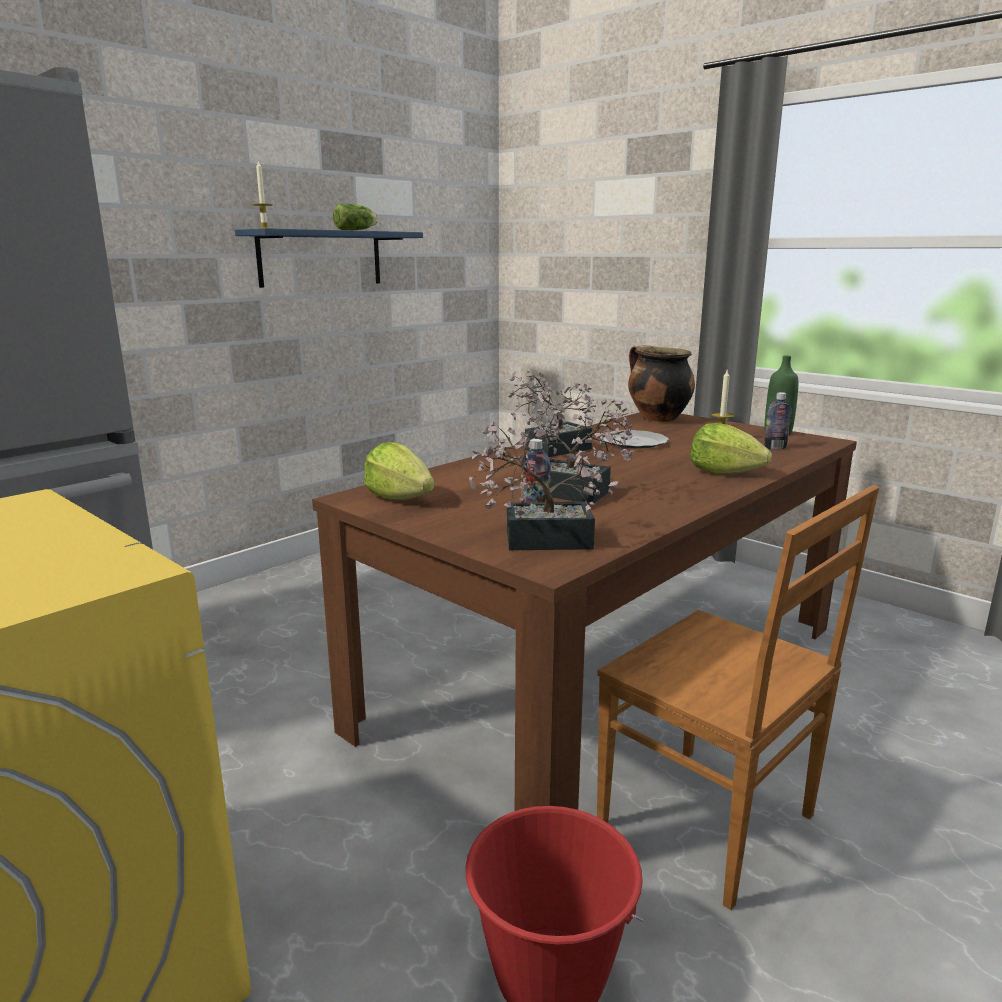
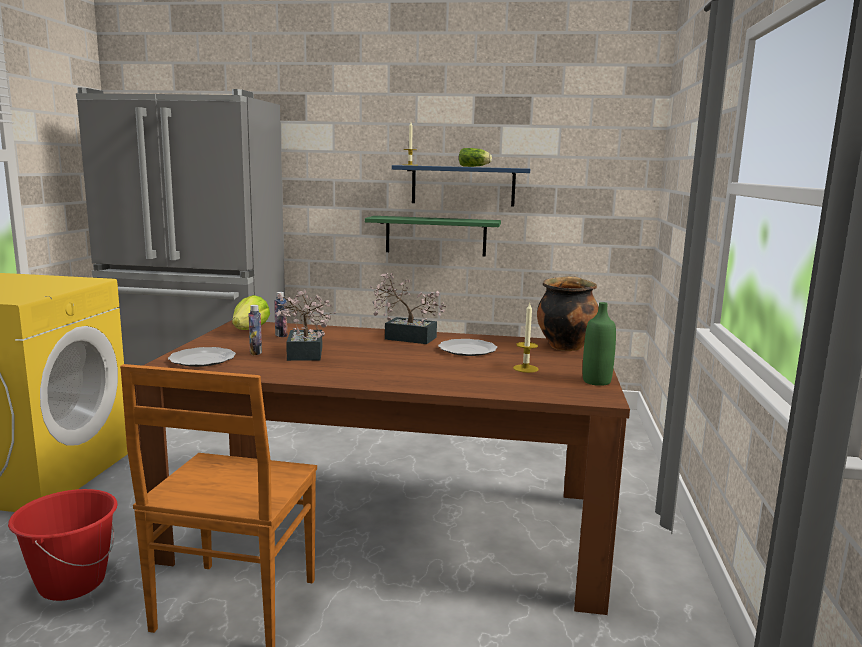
camera: 55 degrees right, 5 degrees down
(295, 333) = (435, 236): none -> green shelf
(537, 539) = (203, 359): potted plant -> plate
(724, 472) = (417, 378): lettuce -> none
(775, 447) = (533, 385): bottle -> bottle (281, 335)

